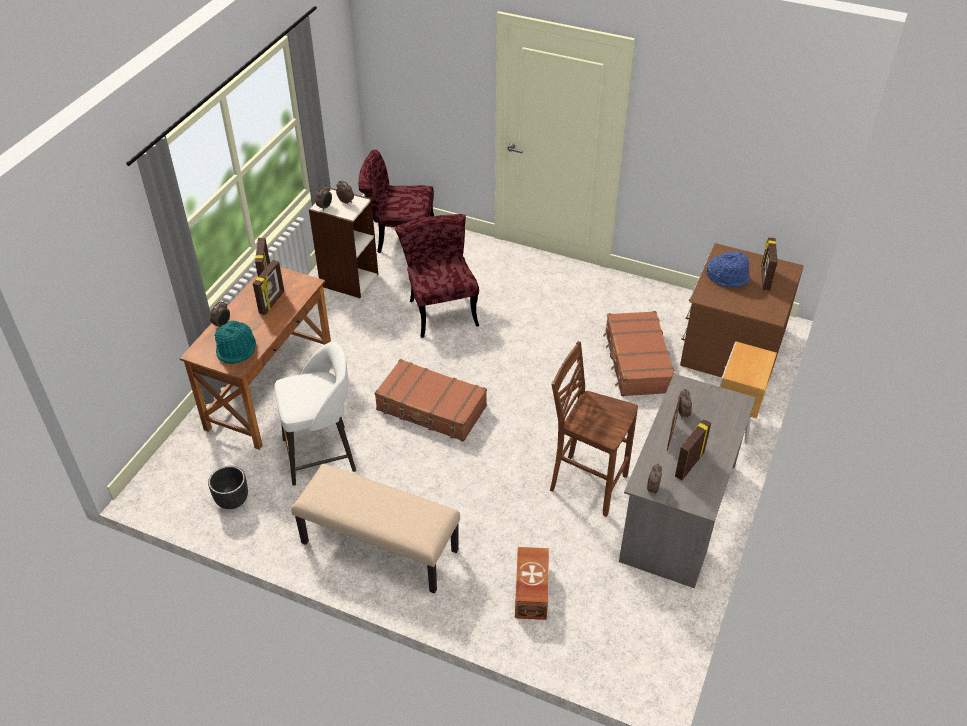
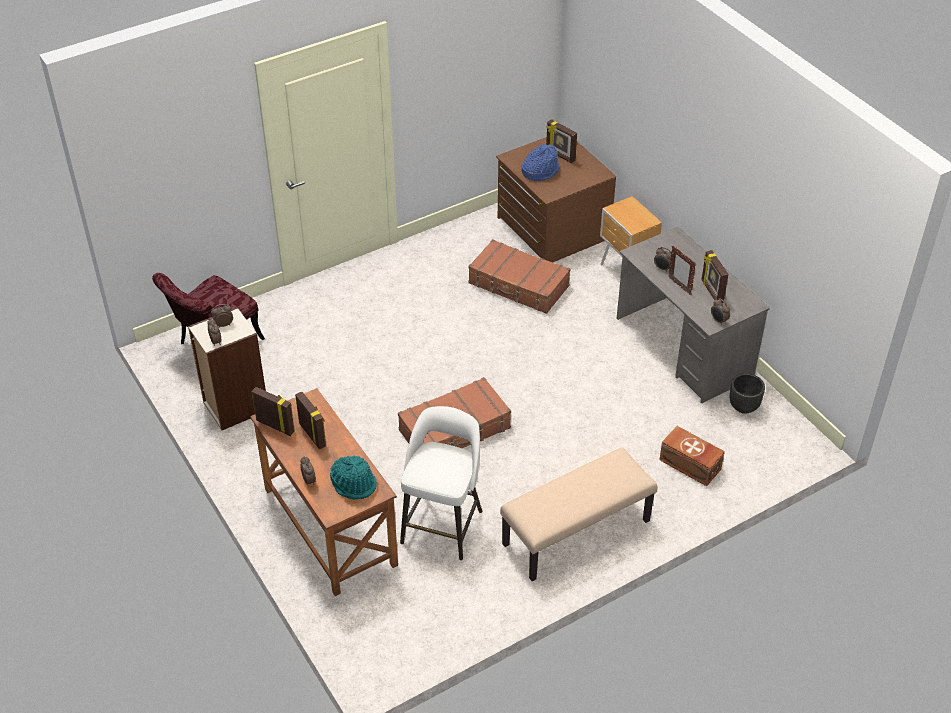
camera: 55 degrees left, 0 degrees up
(232, 501) = (443, 610): black planter -> black planter (743, 407)
(440, 308) = (338, 364): red chair -> none
(586, 483) = (614, 380): brown stool -> none

